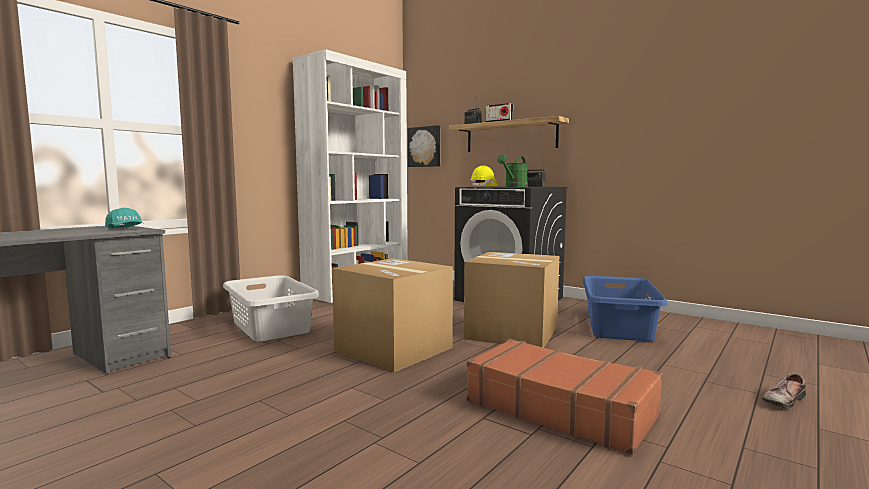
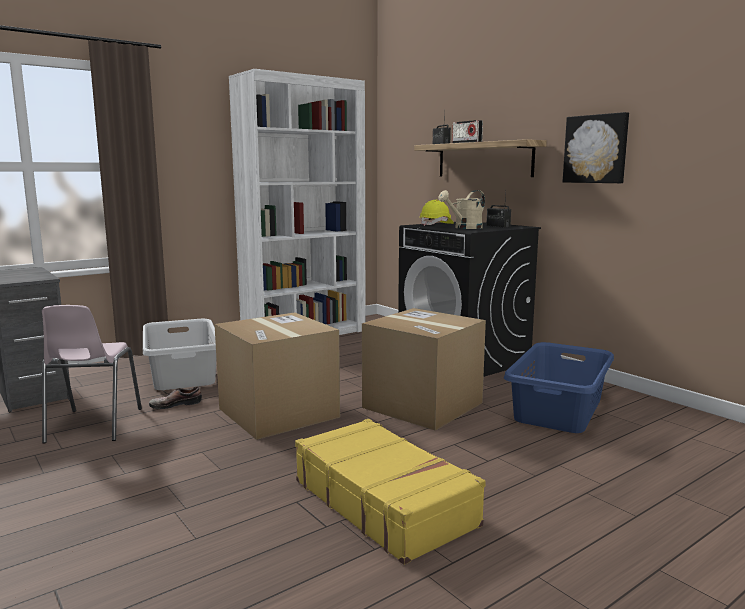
camera: 15 degrees right, 5 degrees up
(126, 229) = (29, 276): turquoise cap -> none
(215, 377) = (93, 426): none -> pink chair
(424, 147) = (397, 167): picture -> picture (596, 149)
(514, 186) = (464, 228): green watering can -> beige watering can
(560, 408) = (384, 502): brown suitcase -> yellow suitcase
(782, 399) = (657, 528): shoe -> shoe (175, 404)

